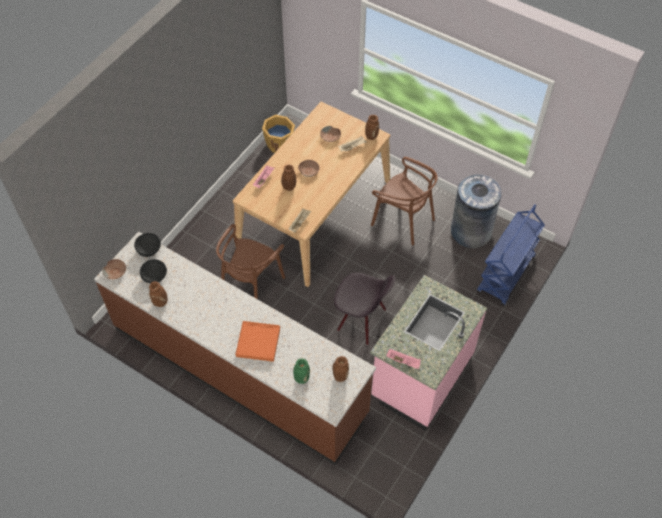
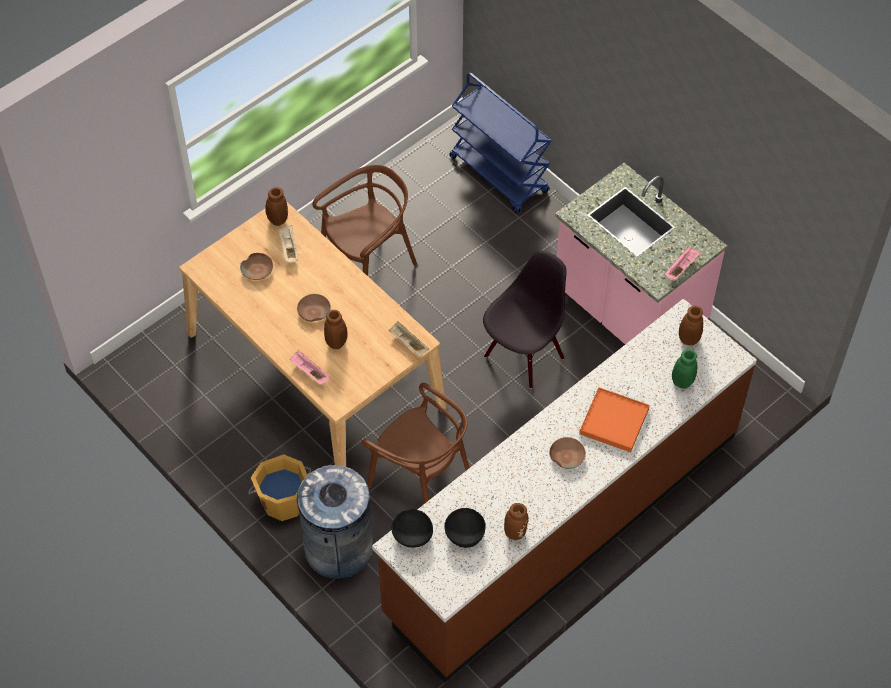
camera: 75 degrees left, 0 degrees up
(115, 271) = (440, 586): brown bowl -> brown bowl (566, 456)
(280, 144) = (158, 387): orange bucket -> orange bucket (283, 500)
(470, 231) = (415, 192): grey trash can -> grey trash can (338, 549)

